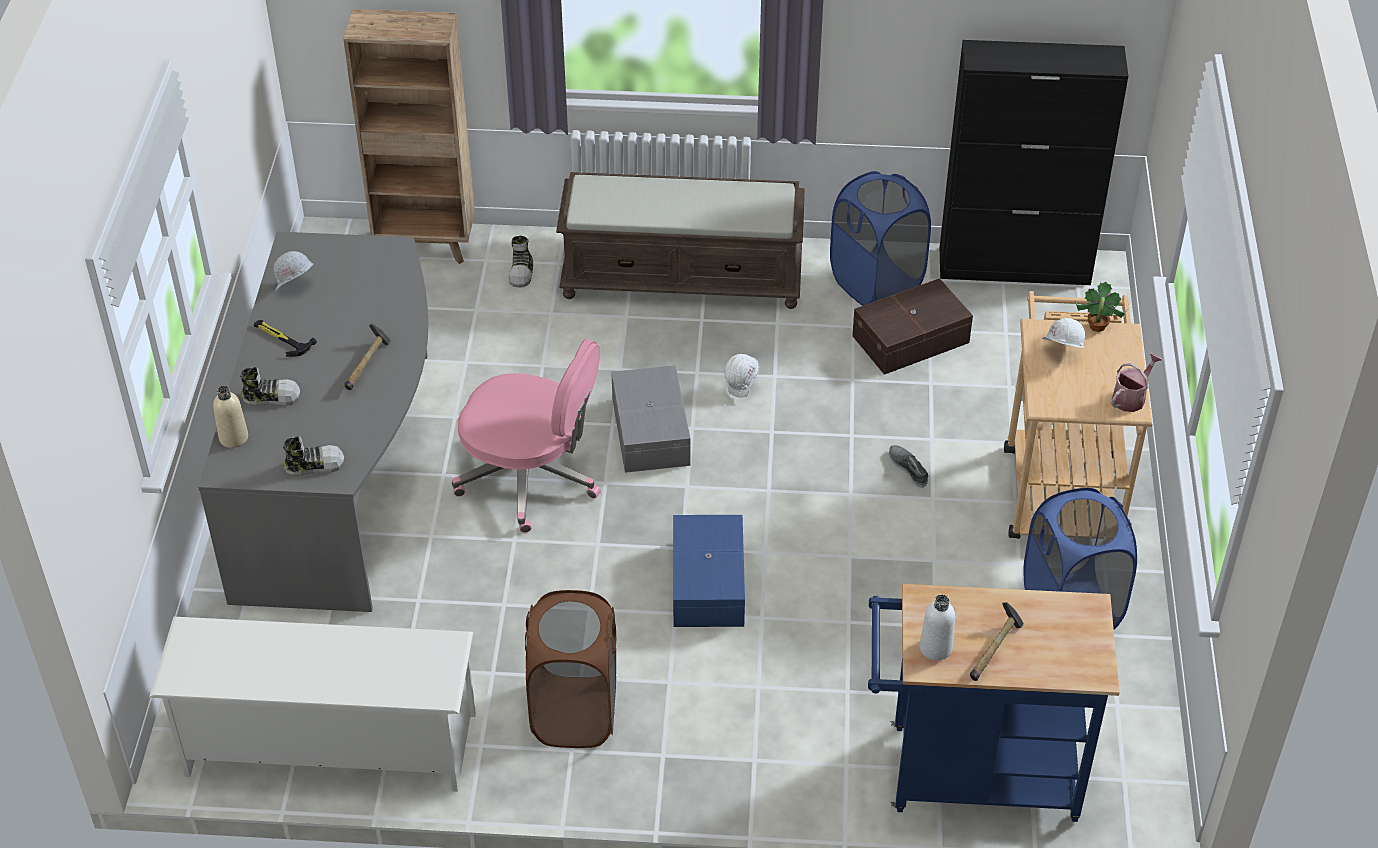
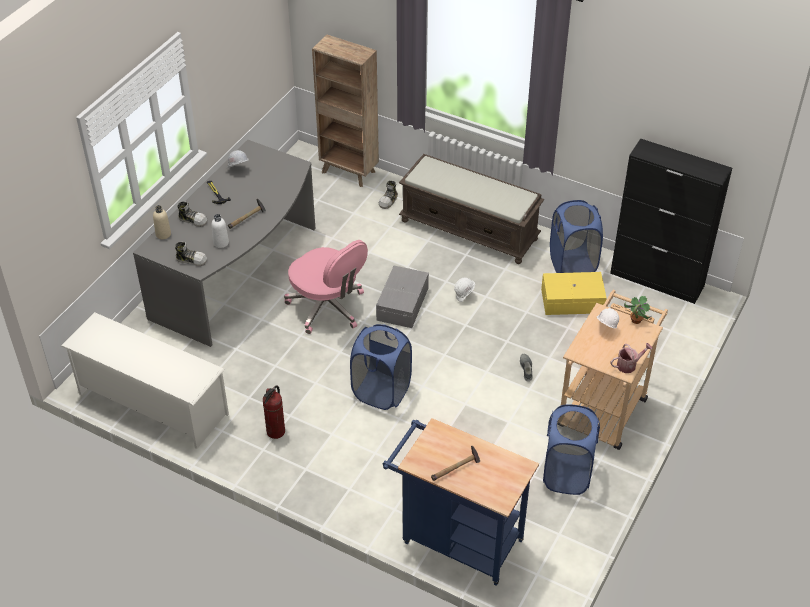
camera: 25 degrees right, 0 degrees up
(575, 713) = (276, 432): brown laundry basket -> fire extinguisher
(706, 584) = (381, 391): blue storage box -> blue laundry basket
(912, 340) = (573, 301): brown storage box -> yellow storage box
(935, 648) = (426, 457): white bottle -> white bottle (221, 243)

